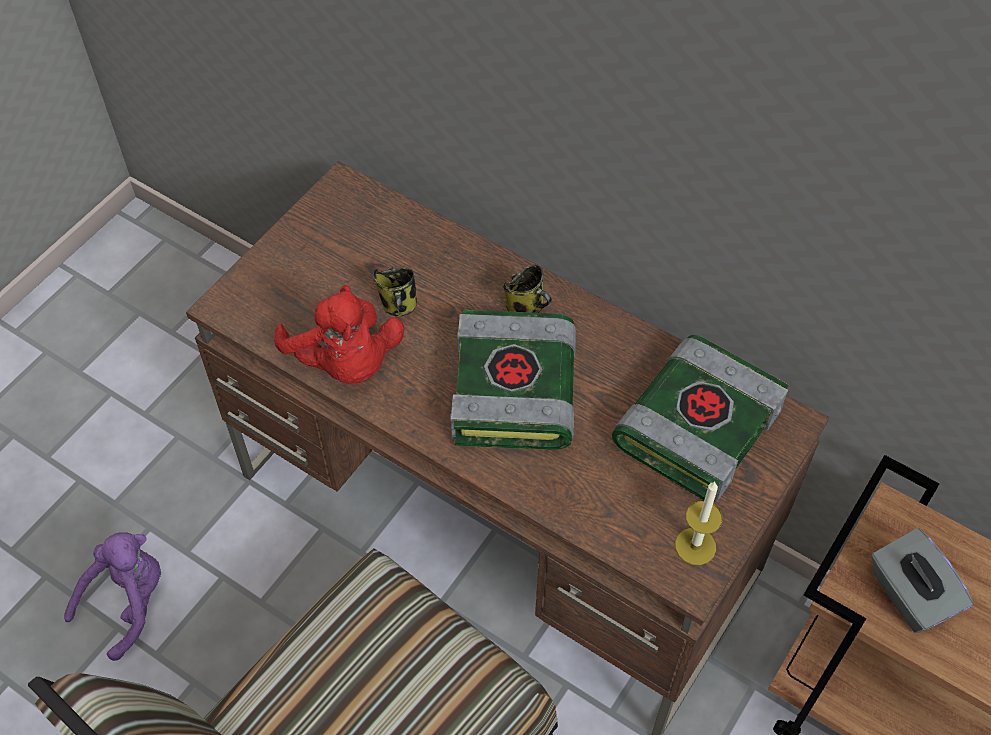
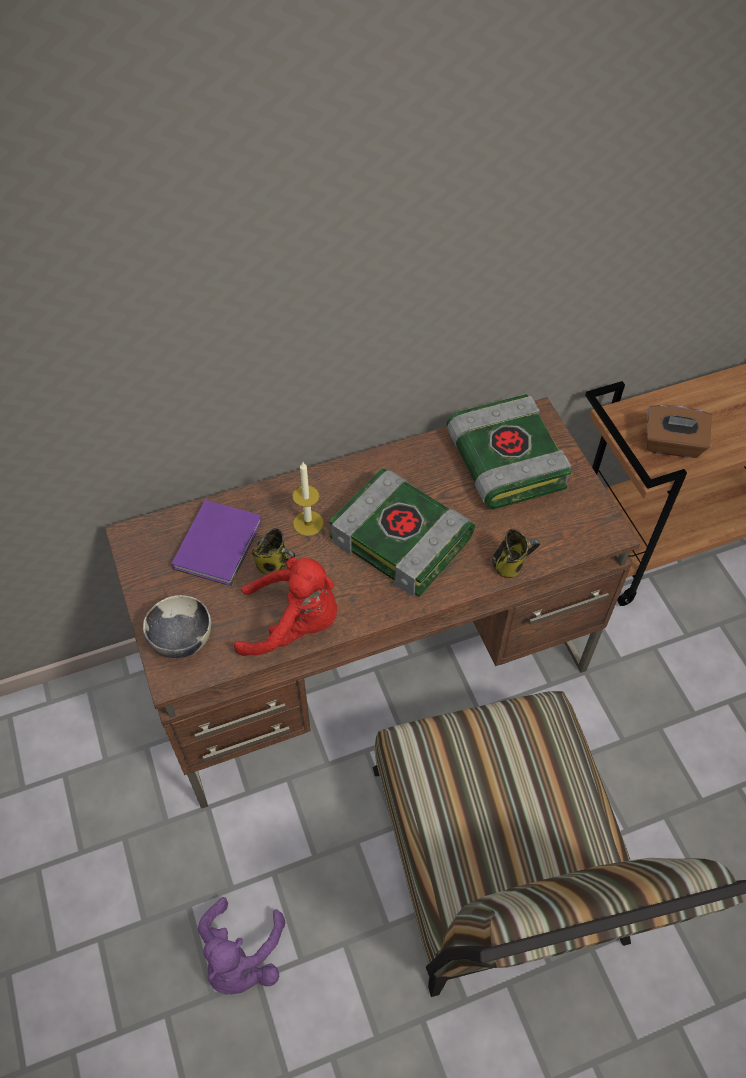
camera: 55 degrees left, 0 degrees up
(128, 602) = (241, 957): purple plush toy -> purple plush toy turned 150 degrees counterclockwise
(264, 289) = (182, 640): none -> bowl
(388, 252) = (220, 543): none -> purple book
(526, 307) = (340, 492): mug -> mug (510, 565)
(695, 546) = (588, 515): candle -> candle (308, 523)
(909, 595) = (672, 445): grey tissue box -> brown tissue box

